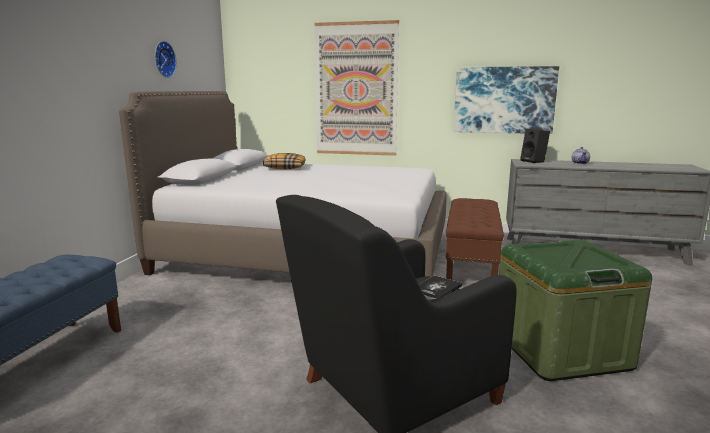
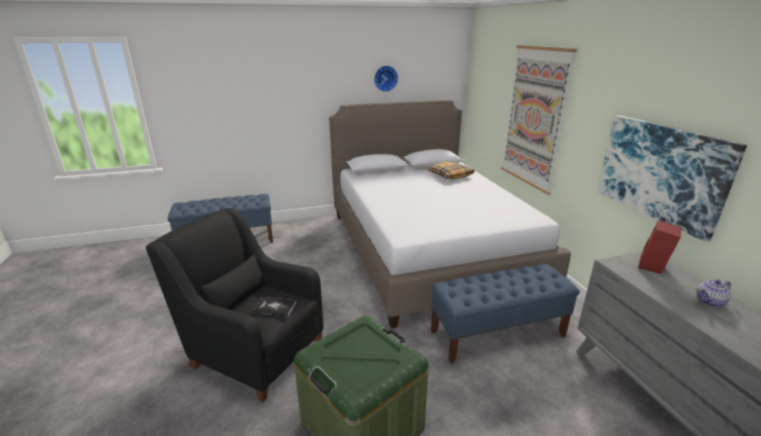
camera: 60 degrees right, 10 degrees up
(471, 266) = (498, 333): brown bench -> blue bench
(534, 161) = (654, 267): black speaker -> red speaker

